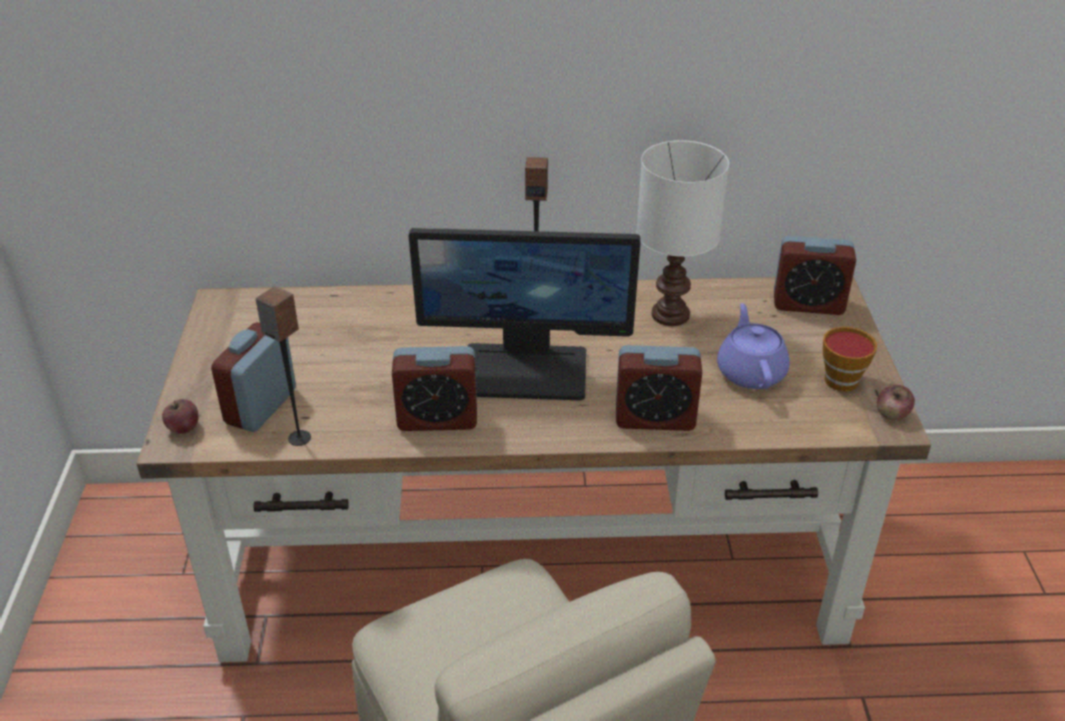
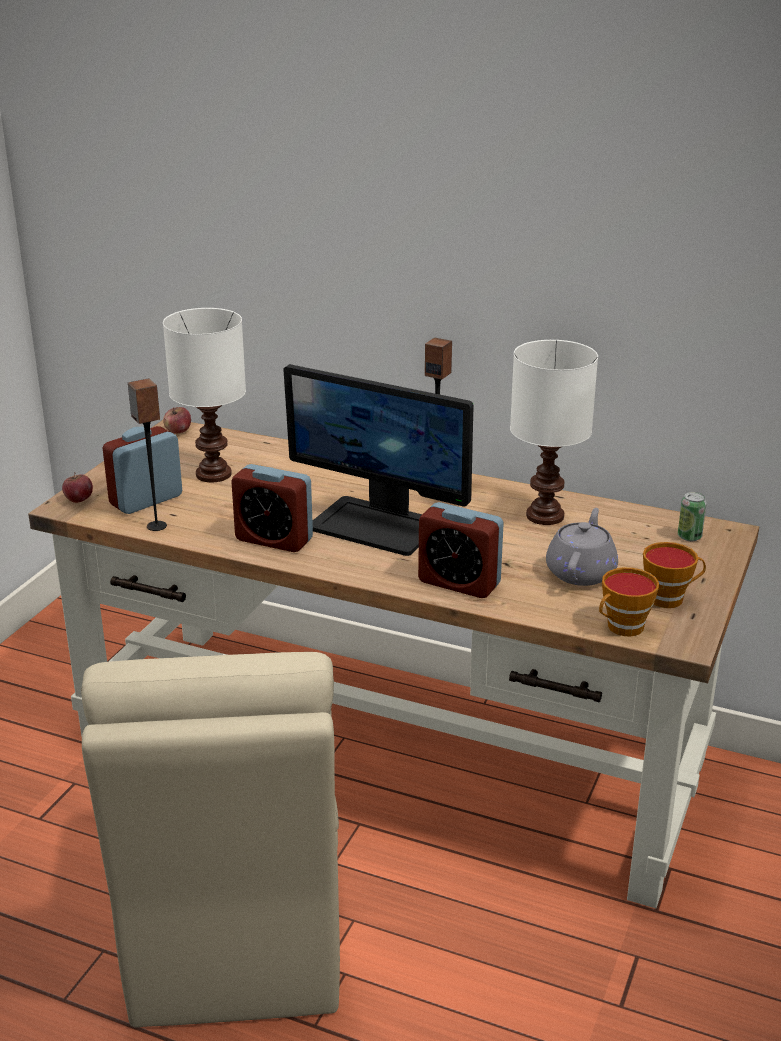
camera: 25 degrees right, 10 degrees down
(308, 351) = (213, 474): none -> white table lamp
(750, 372) = (581, 572): purple teapot -> grey teapot
(808, 304) = (689, 537): alarm clock -> can
(832, 426) = (622, 628): none -> cup
(892, 414) = (692, 634): apple -> apple (178, 431)

